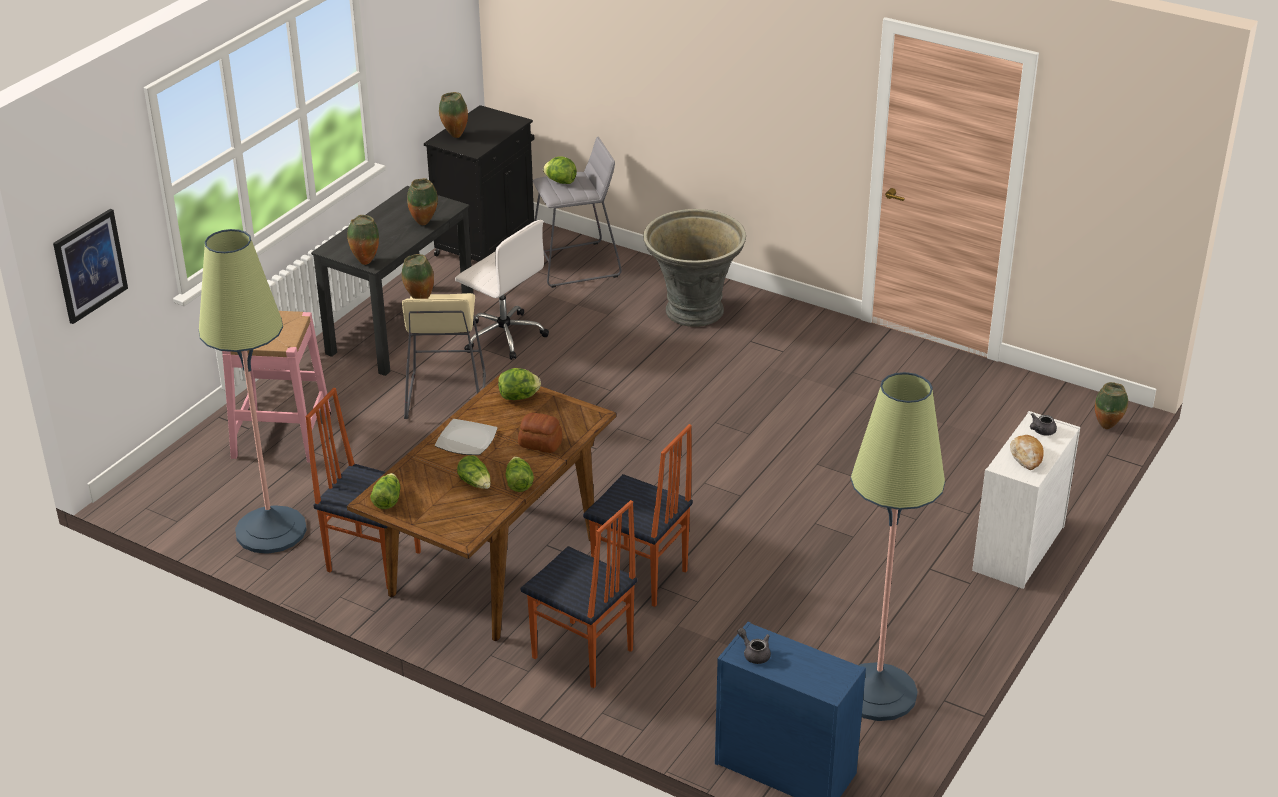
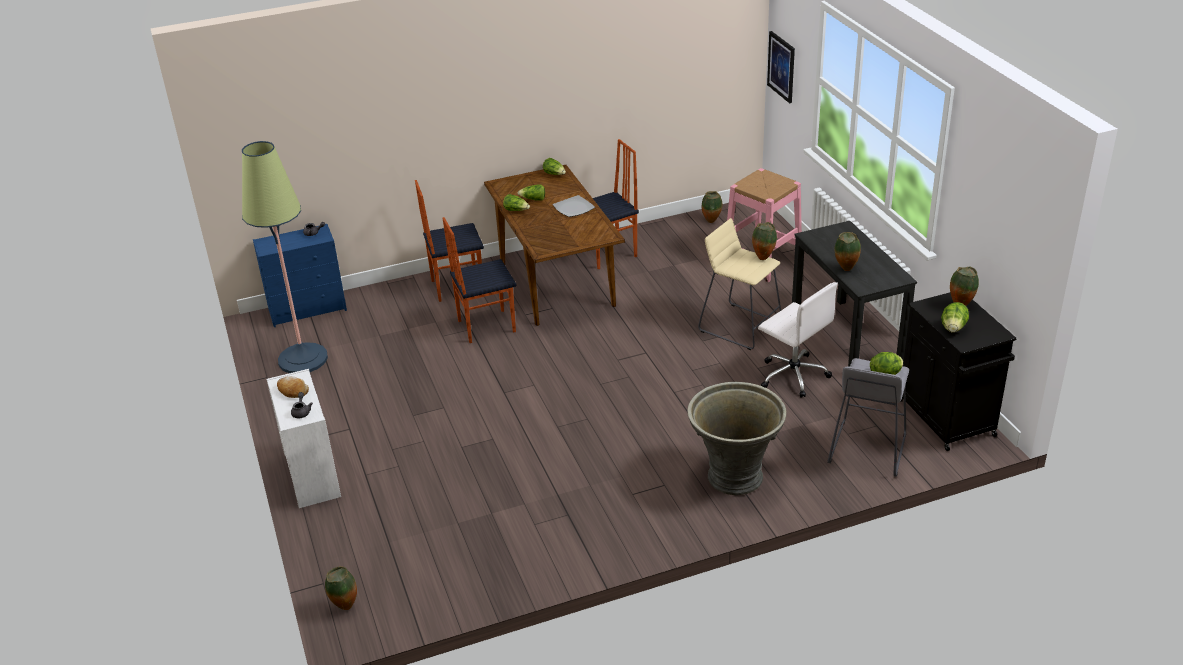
camera: 130 degrees right, 0 degrees up
(271, 531) = (672, 234): floor lamp -> none
(365, 262) = (814, 234): vase -> vase (711, 222)
(503, 336) = (792, 375): white office chair -> white office chair turned 120 degrees counterclockwise
(519, 397) = (591, 235): lettuce -> lettuce (953, 328)
(540, 443) = (540, 227): bread -> none

